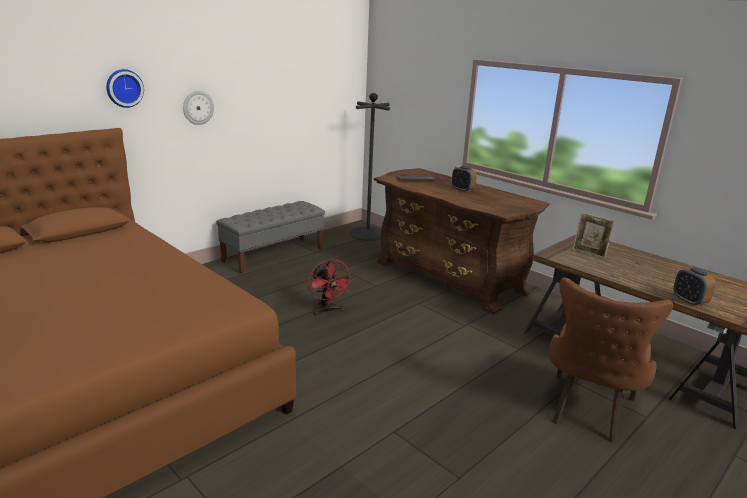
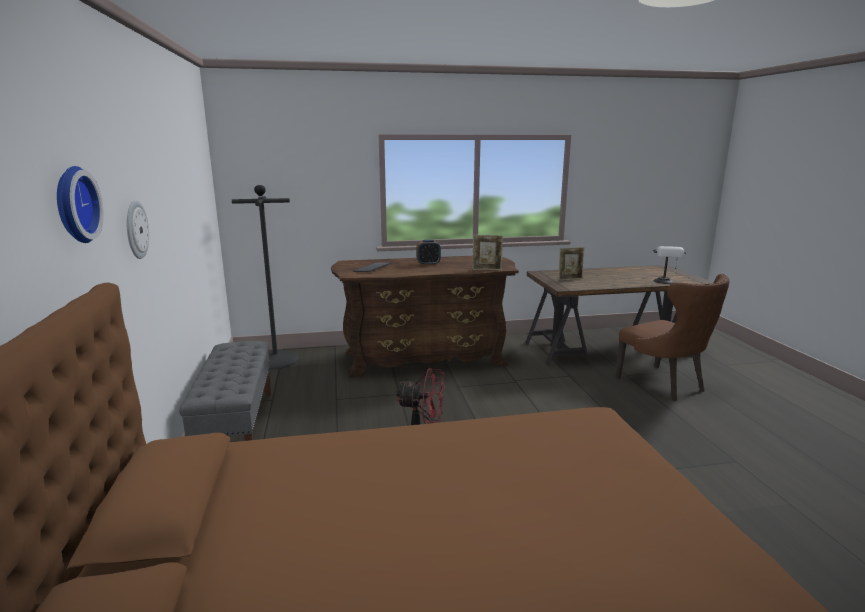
camera: 55 degrees left, 5 degrees down
(484, 208) = (487, 269): none -> picture frame
(689, 301) = (665, 282): alarm clock -> table lamp

